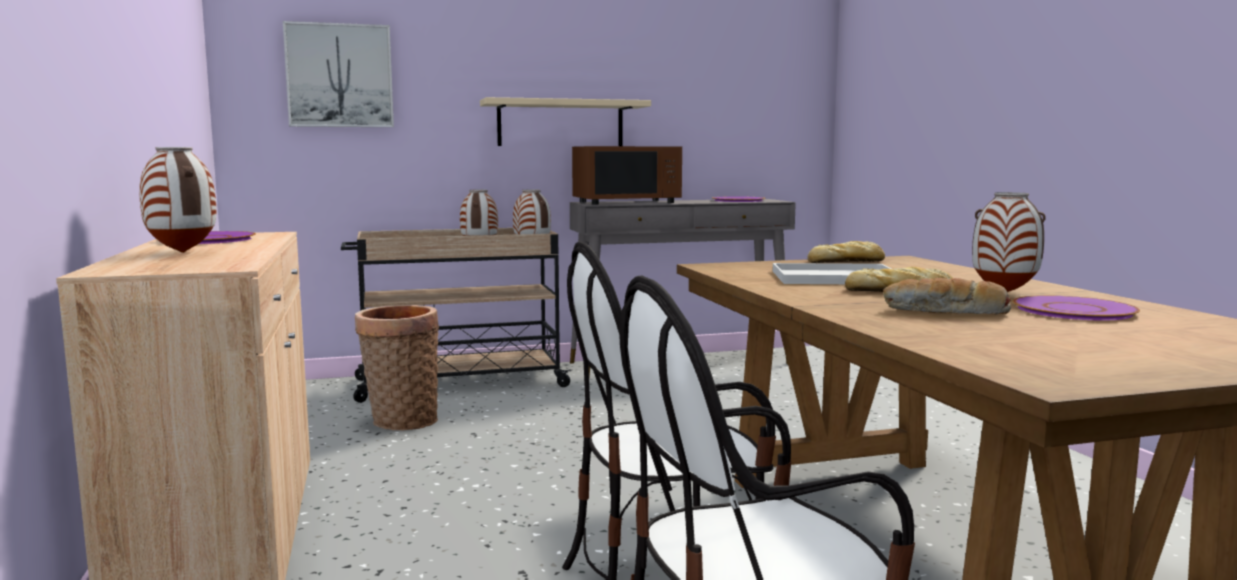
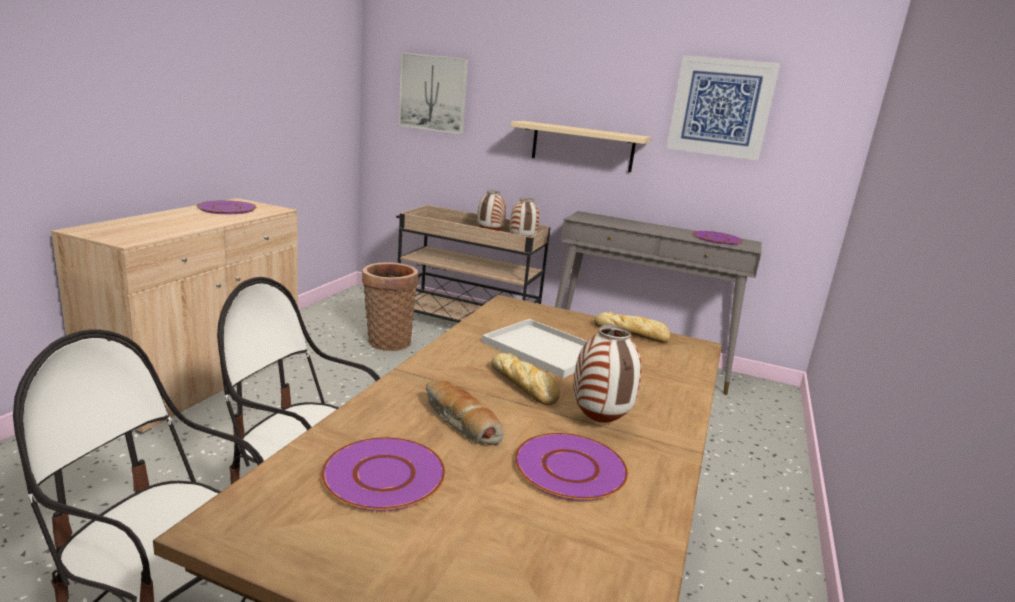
camera: 35 degrees right, 10 degrees up
(184, 252) = (169, 220): vase -> none
(626, 202) = (613, 221): brown microwave -> none
(703, 63) = (720, 107): none -> picture
(1017, 340) = (384, 474): none -> purple plate

